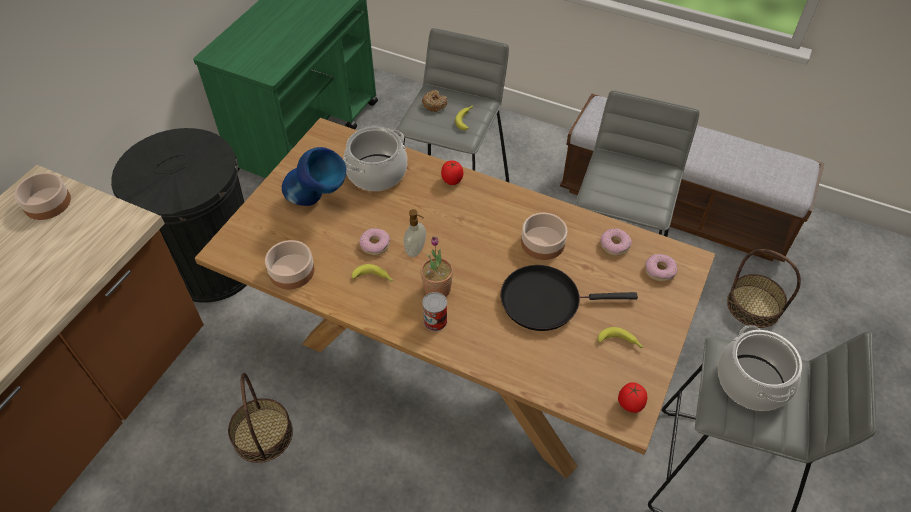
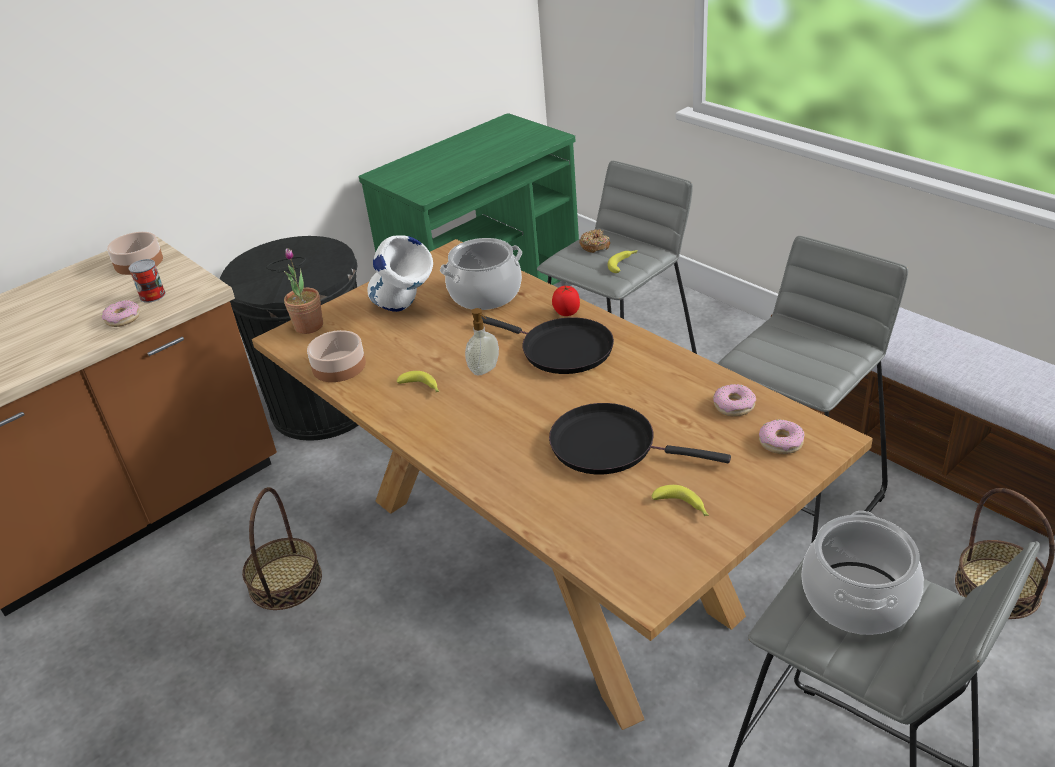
camera: 25 degrees right, 15 degrees down
(318, 203) = (405, 312): blue vase -> white vase
(375, 245) = (442, 358): donut -> donut (123, 318)
(435, 321) = (465, 440): can -> can (152, 295)
(437, 289) = (486, 410): potted plant -> potted plant (309, 326)
(466, 218) = (561, 350): none -> black frying pan
(542, 242) = (640, 387): bowl -> none
(630, 404) = (657, 575): tomato -> none

